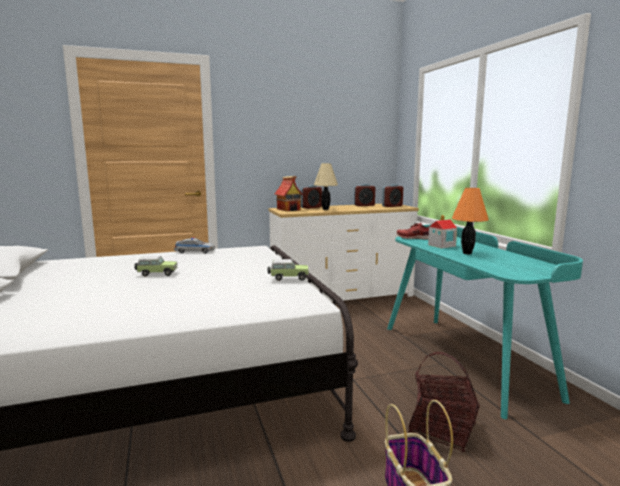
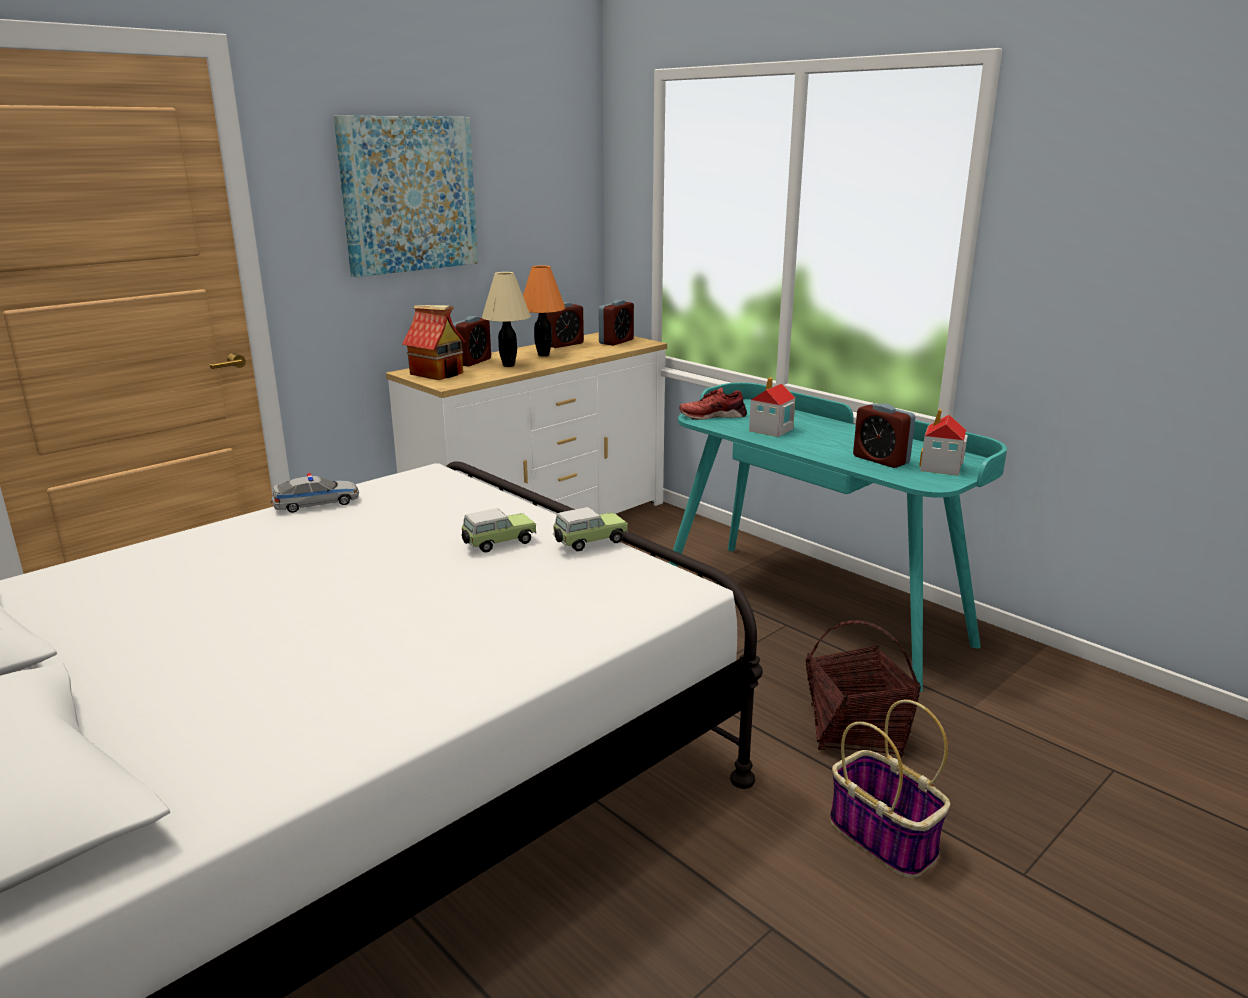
camera: 25 degrees left, 10 degrees up
(156, 274) = (320, 577): toy car -> toy car (497, 543)
(288, 127) = (408, 194): none -> picture
(467, 253) = (825, 443): orange table lamp -> orange table lamp (544, 355)
(494, 263) = (880, 460): none -> alarm clock
(531, 270) = (940, 467): none -> toy house

